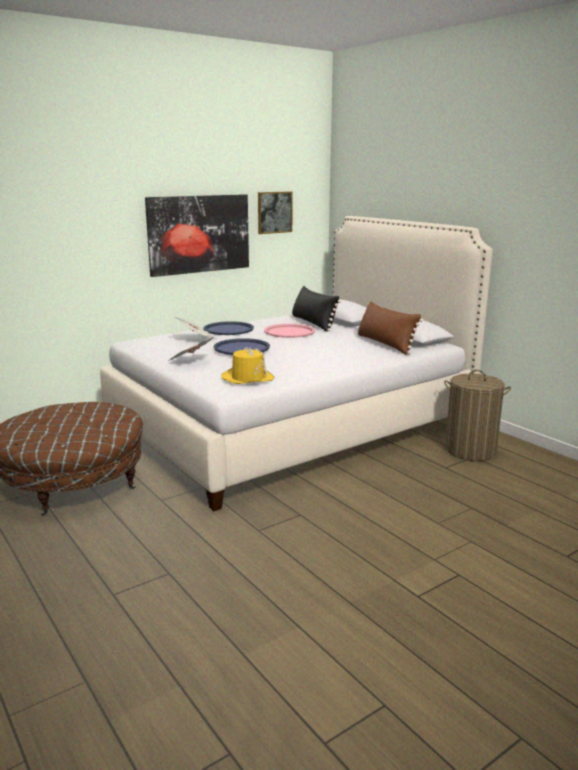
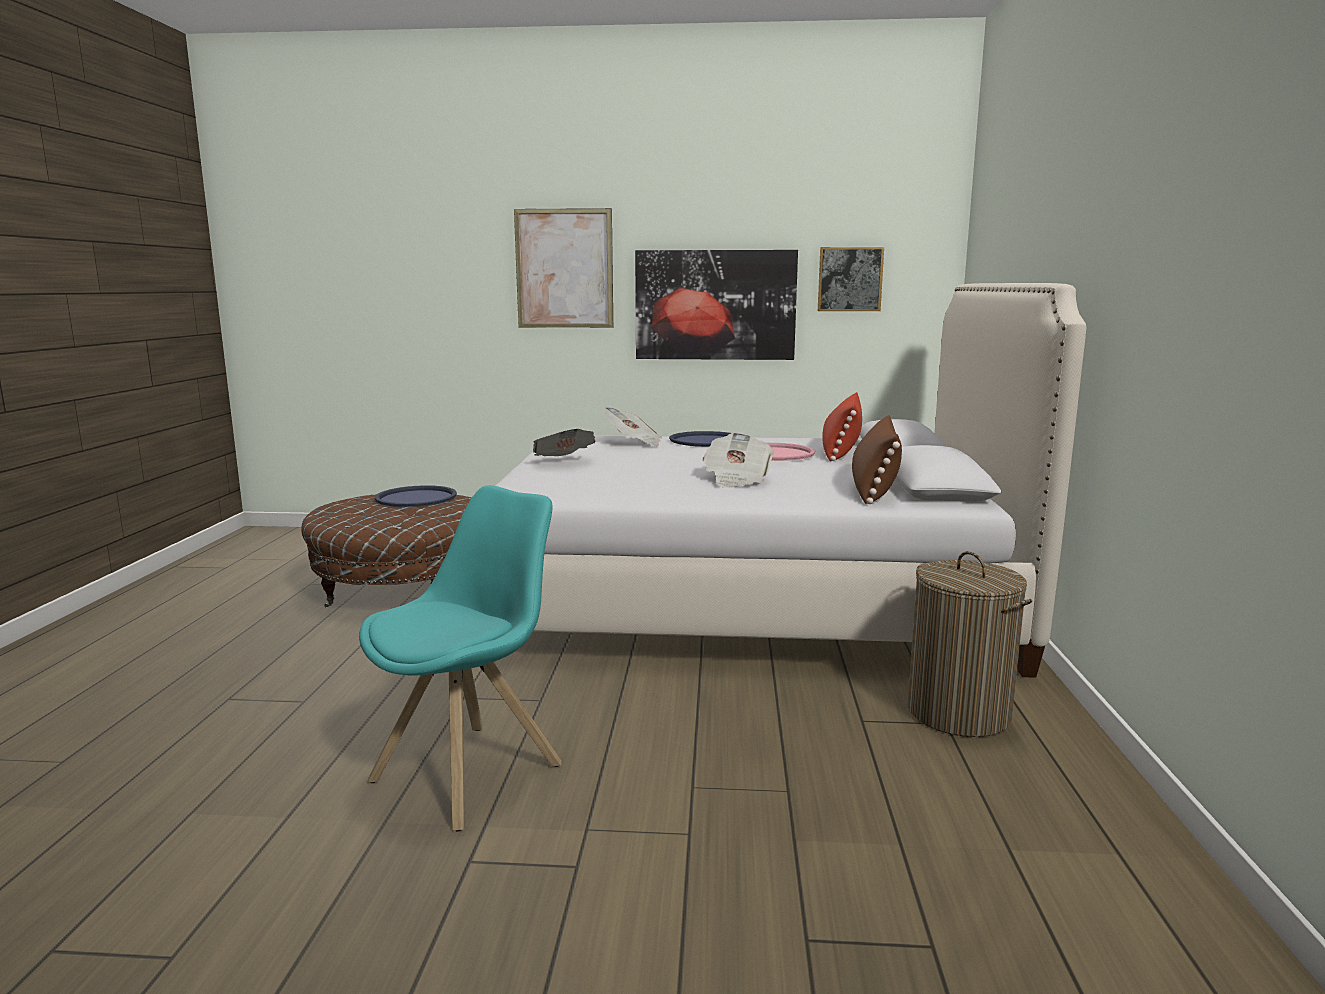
camera: 40 degrees right, 5 degrees down
(93, 213) = (564, 269): none -> picture
(241, 348) = (656, 458): blue tray -> blue tray (416, 498)
(247, 378) = (571, 487): yellow hat -> none
(313, 323) = (841, 450): black pillow -> red pillow
(316, 353) = (736, 480): none -> newspaper
(340, 562) = (469, 772): none -> turquoise chair

